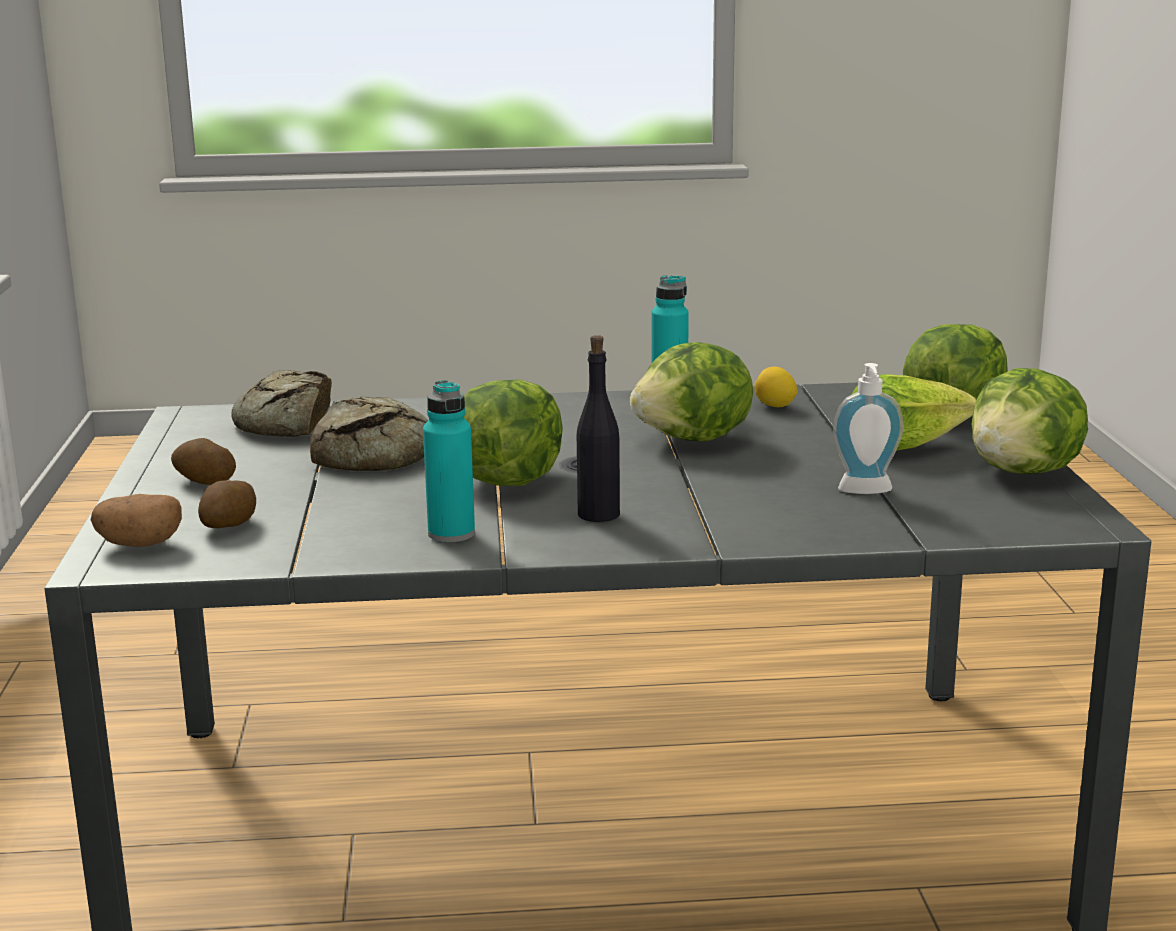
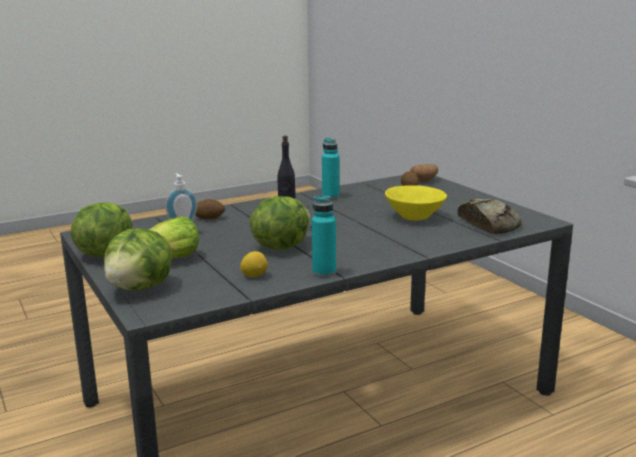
camera: 155 degrees right, 0 degrees up
(204, 481) = (455, 198): potato -> potato (209, 218)
(378, 453) = (415, 217): bread -> yellow bowl
(508, 480) = (340, 215): lettuce -> none

